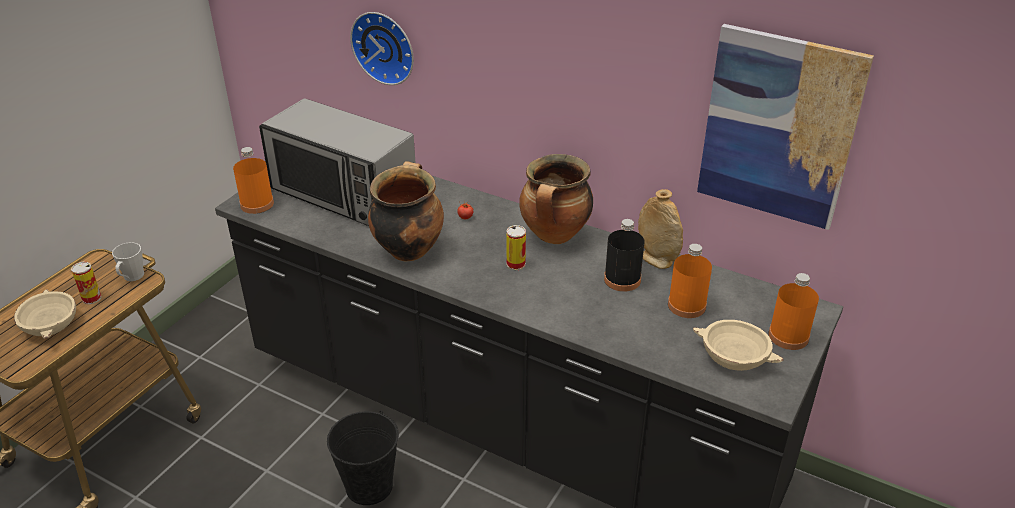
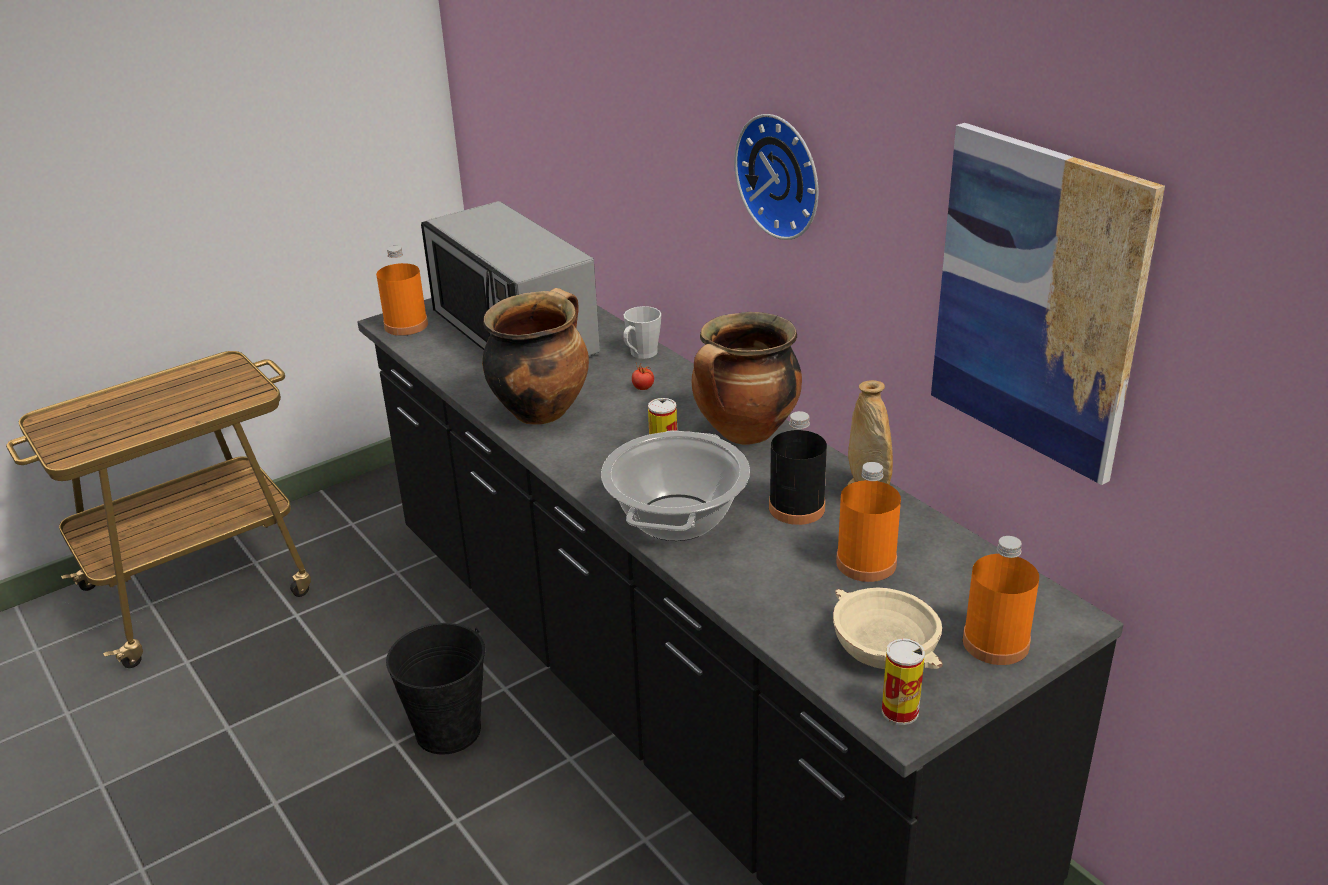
camera: 25 degrees right, 5 degrees down
(50, 325) = (128, 419): beige bowl -> none
(91, 298) = (189, 401): can -> can (900, 711)
(131, 277) = (244, 388): grey mug -> grey mug (640, 354)
(385, 46) = (600, 142): wall clock -> wall clock (783, 175)
(554, 305) = (676, 518): none -> cooking pot

